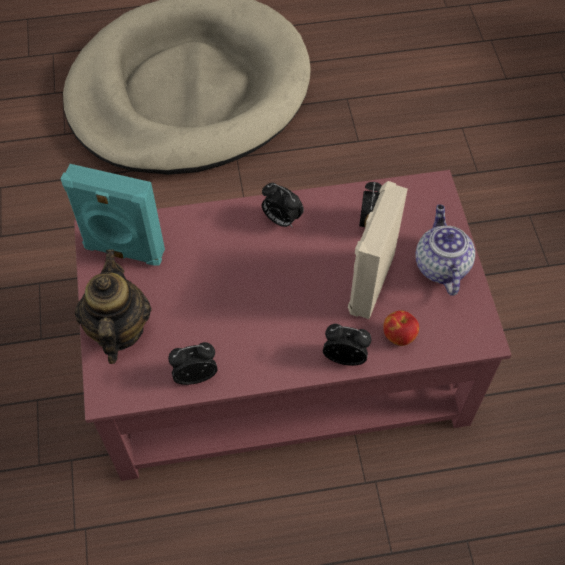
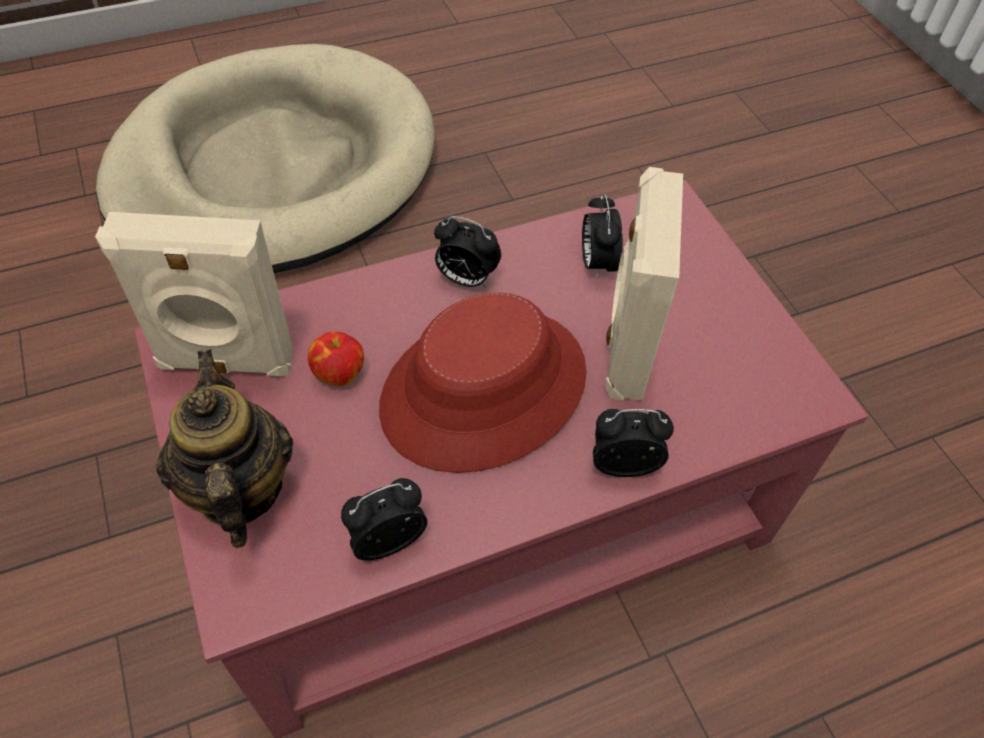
camera: 15 degrees left, 5 degrees down
(123, 251) = (225, 363): turquoise speaker -> beige speaker
(274, 295) = (484, 390): none -> red hat
(399, 335) = (694, 417): apple -> apple (339, 373)
(440, 265) = (719, 306): teapot -> none

